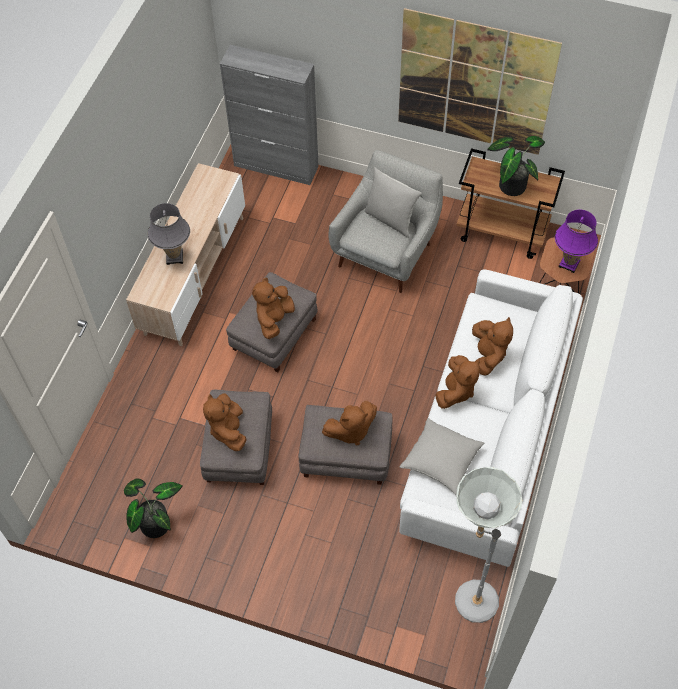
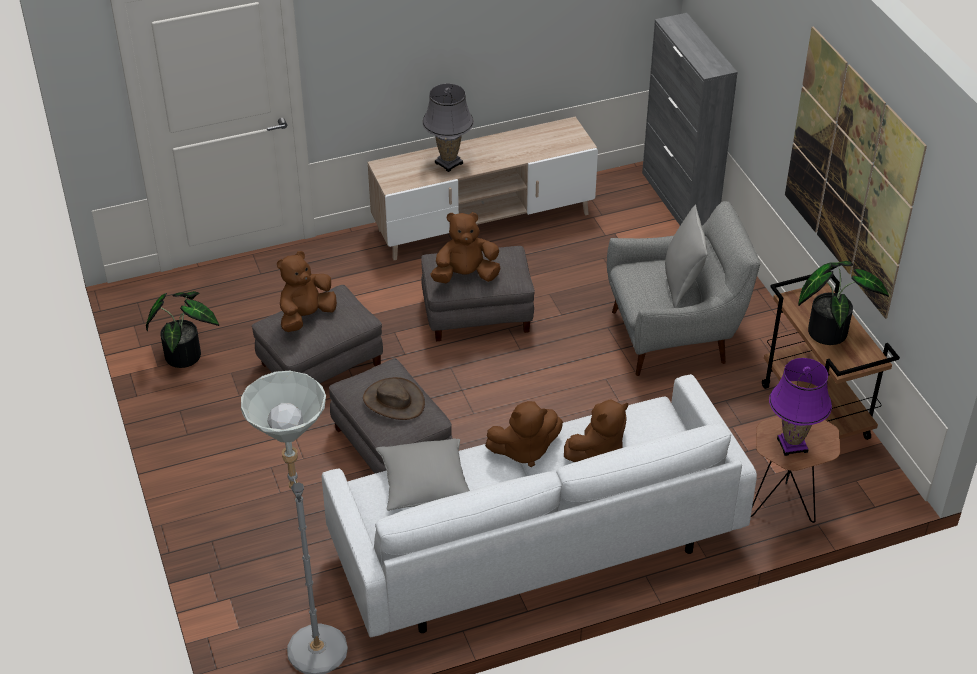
camera: 50 degrees right, 15 degrees down
(350, 431) = (393, 401): brown plush toy -> brown hat

